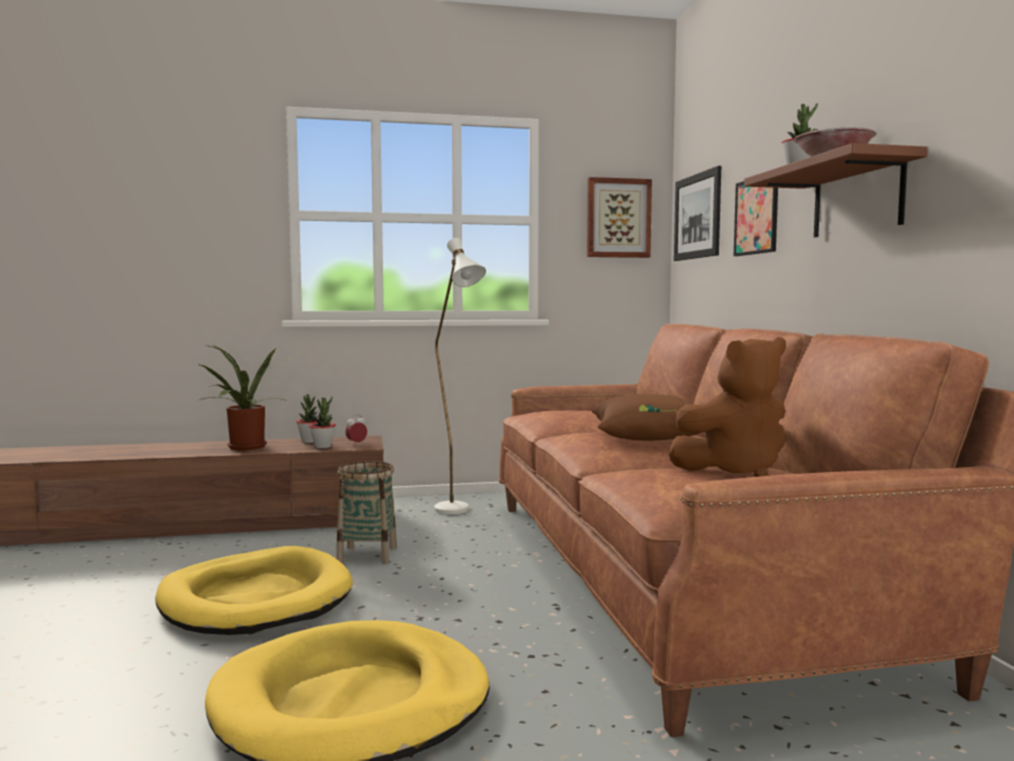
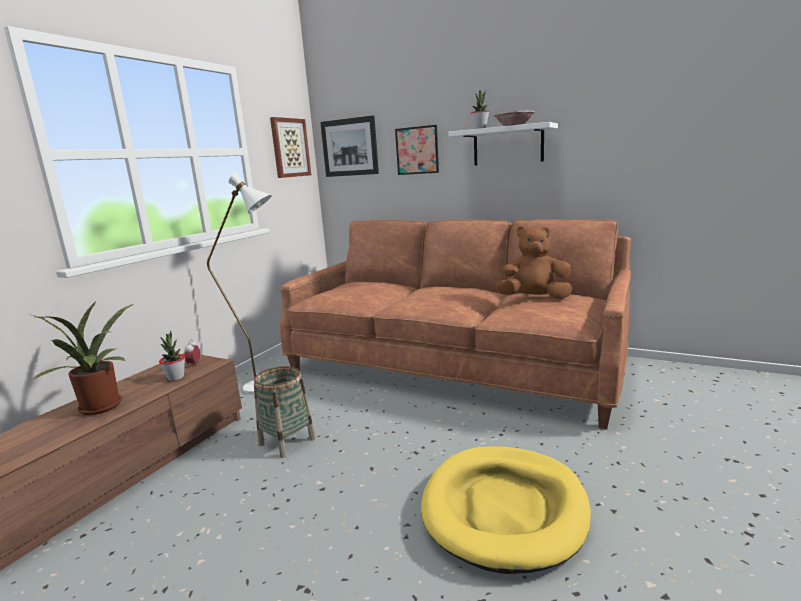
camera: 50 degrees left, 10 degrees up
(256, 599) = (296, 511): yellow dog bed -> none
(309, 441) = (144, 379): potted plant -> none
(649, 438) = (446, 294): brown pillow -> none
(733, 470) = (534, 298): brown plush toy -> brown plush toy turned 105 degrees counterclockwise
(857, 198) = (508, 145): brown shelf -> white shelf

